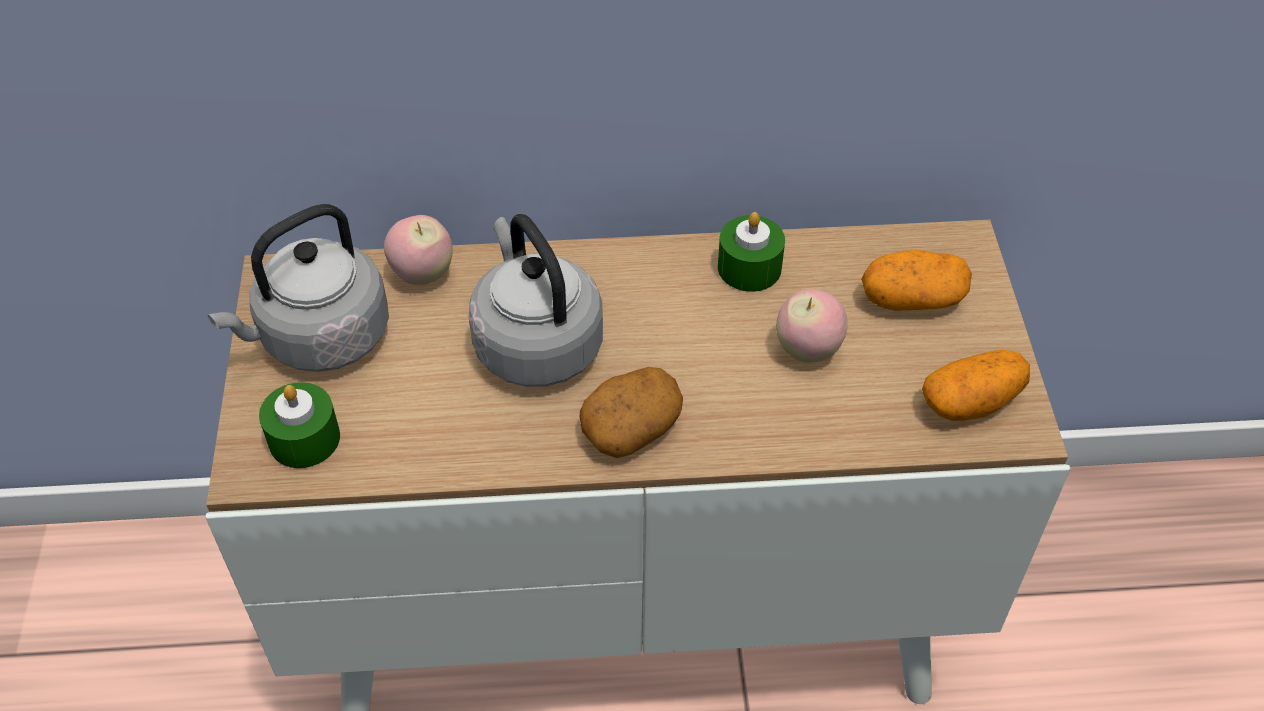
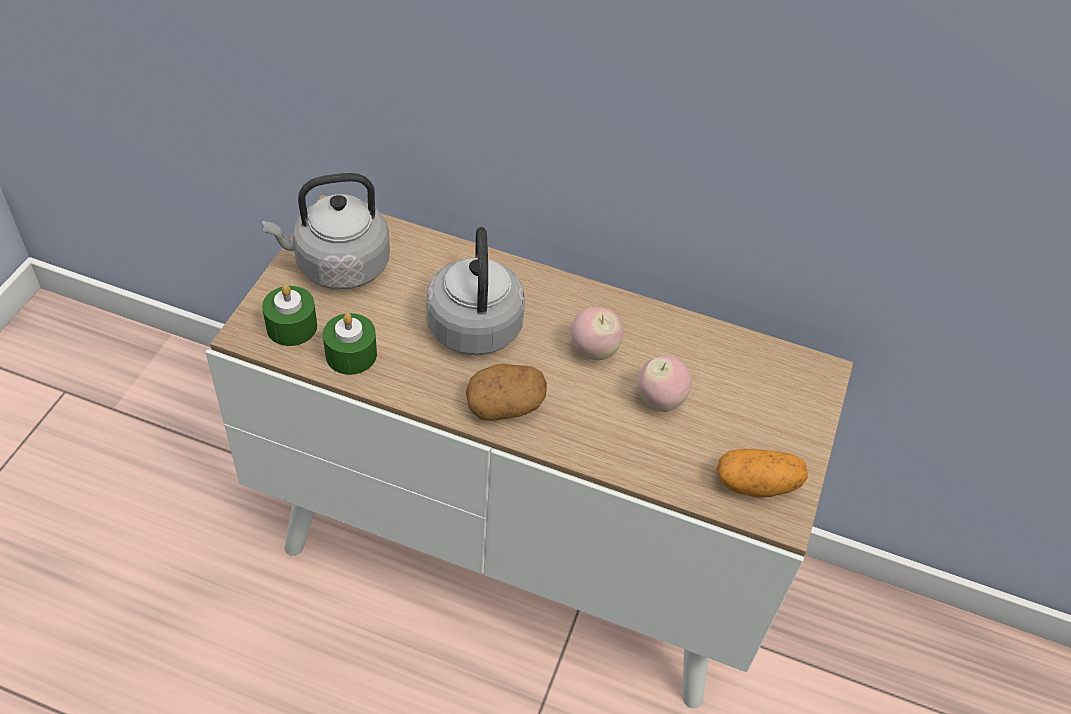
camera: 20 degrees right, 0 degrees up
(423, 274) = (427, 249): apple -> apple (593, 351)
(749, 268) = (652, 329): green candle -> green candle (351, 354)
(912, 299) = (757, 396): potato -> none

